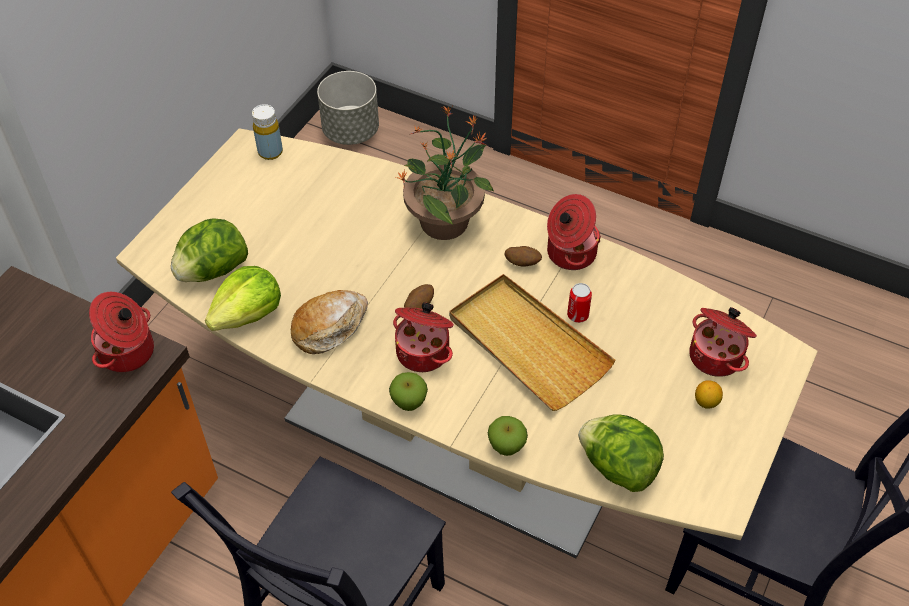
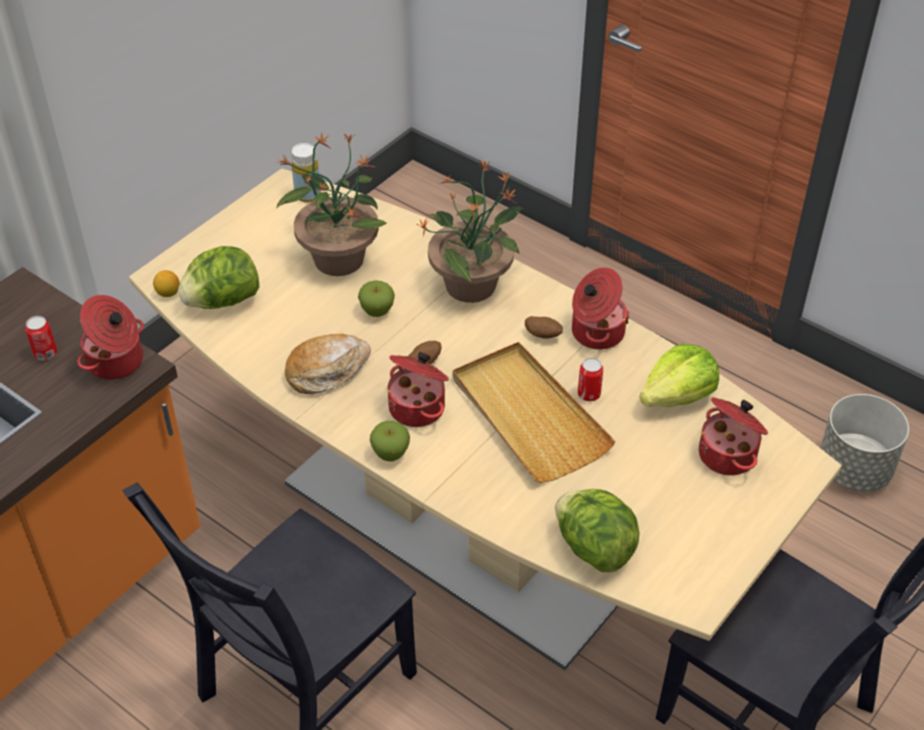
camera: 10 degrees right, 5 degrees down
(55, 353) = (45, 353): none -> can
(248, 314) = (248, 347): lettuce -> lettuce (678, 396)
(314, 212) = (338, 258): none -> potted plant
(351, 131) = (420, 202): grey planter -> grey planter (854, 469)
(506, 446) = (481, 511): apple -> apple (377, 311)
(706, 402) = (705, 498): lemon -> lemon (168, 293)

